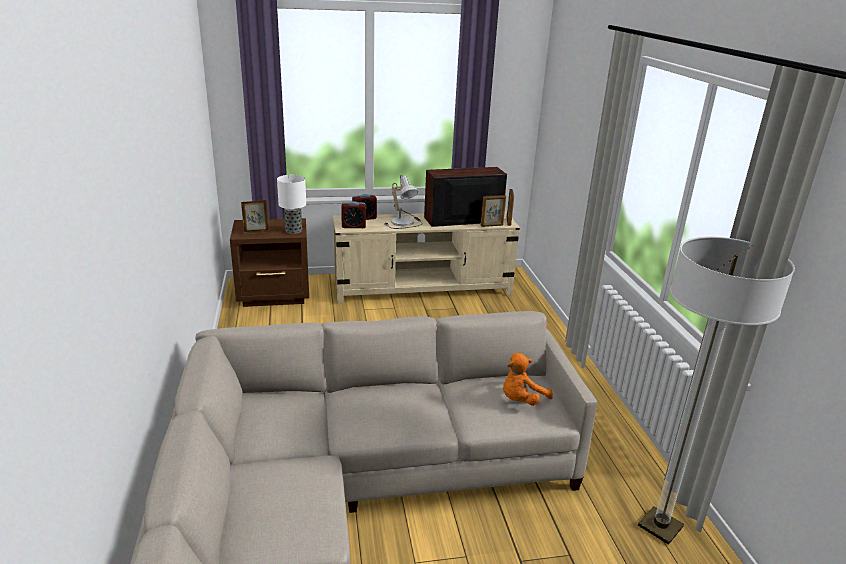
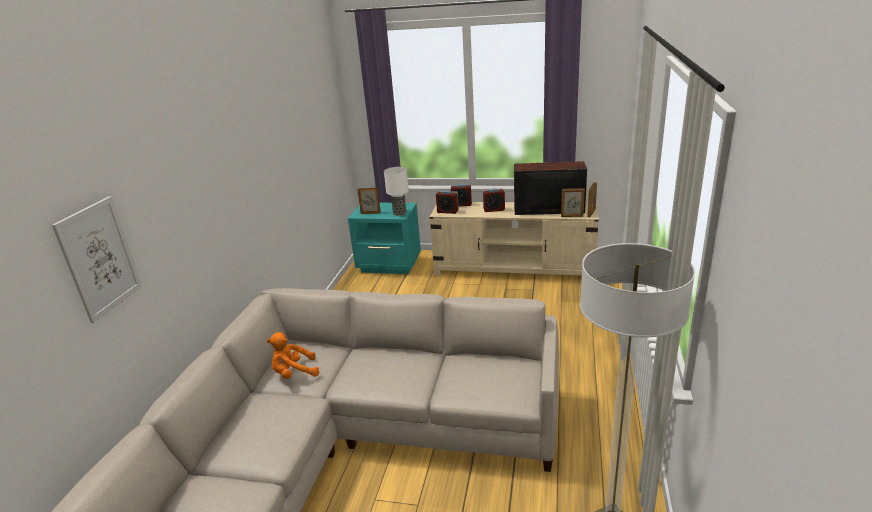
camera: 25 degrees right, 0 degrees up
(87, 296) = (99, 258): none -> picture
(275, 295) = (390, 265): brown nightstand -> turquoise nightstand
(405, 222) = (494, 209): table lamp -> alarm clock
(521, 400) = (501, 379): orange plush toy -> orange plush toy (294, 373)

